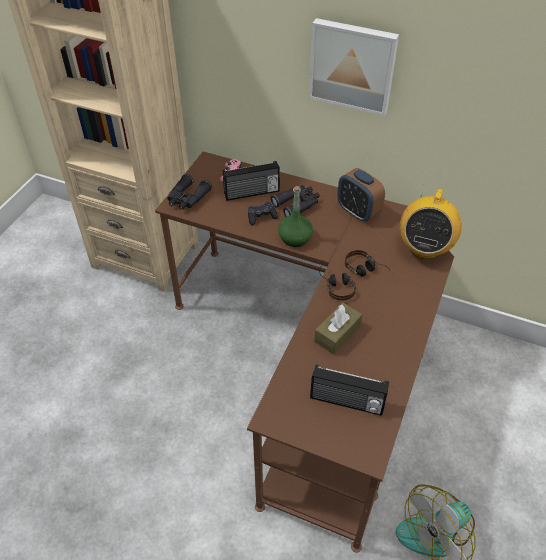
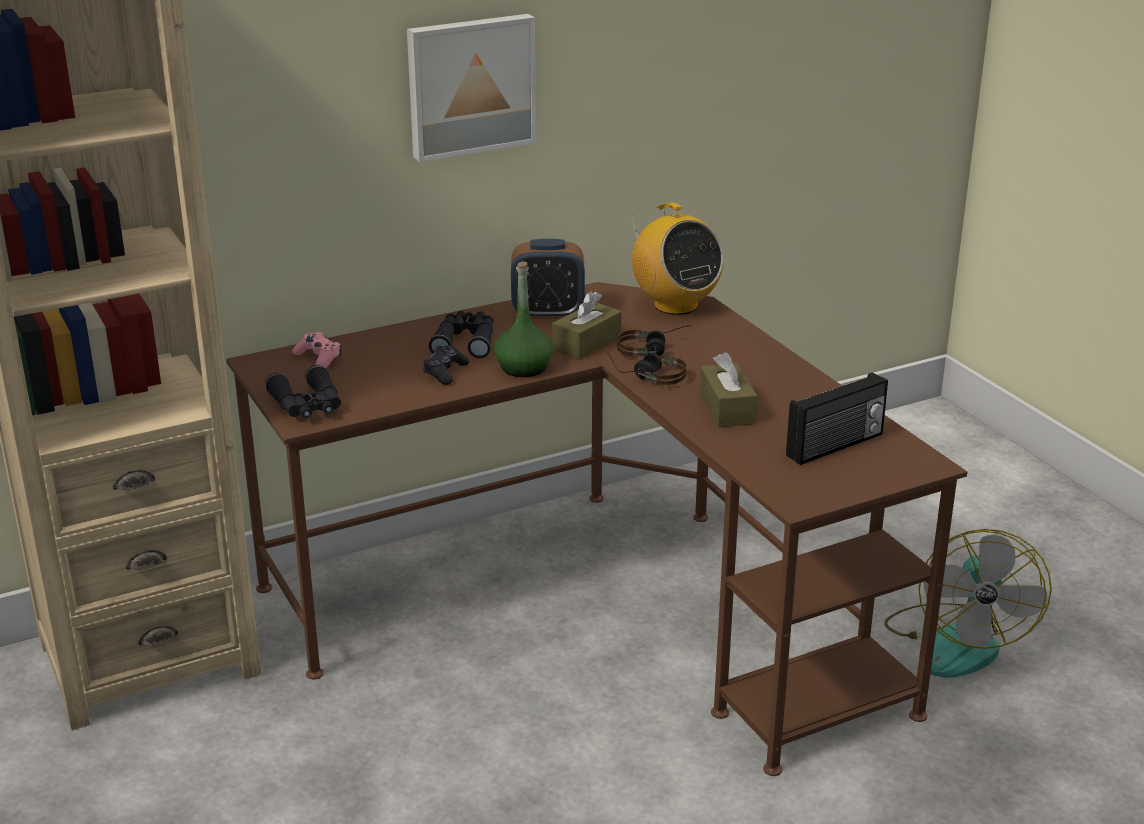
camera: 50 degrees left, 20 degrees down
(252, 193) = (386, 360): radio -> none
(344, 243) = (586, 343): none -> brown tissue box

